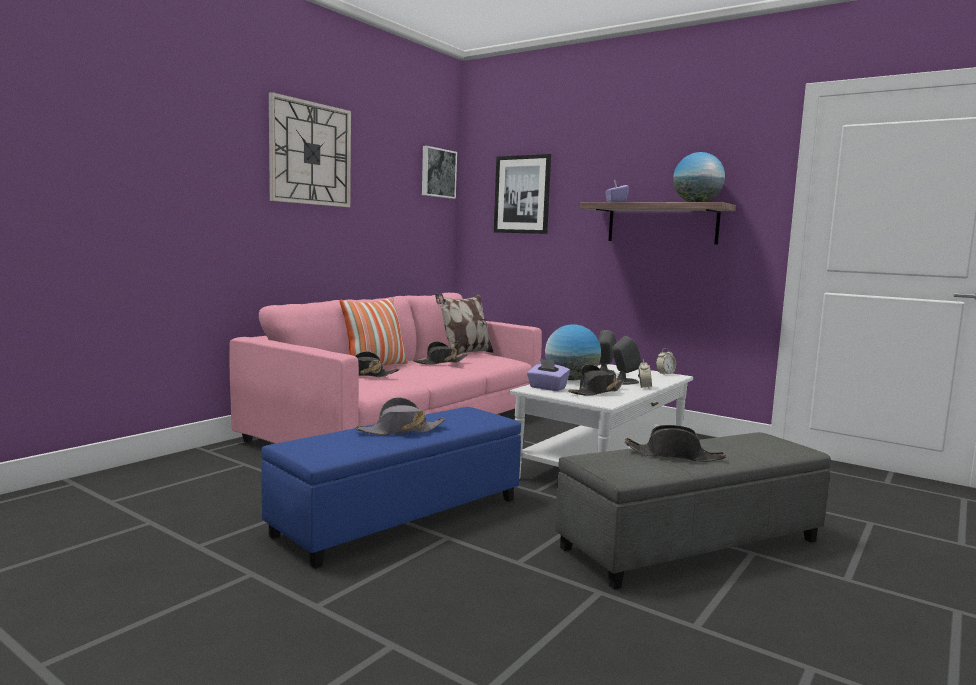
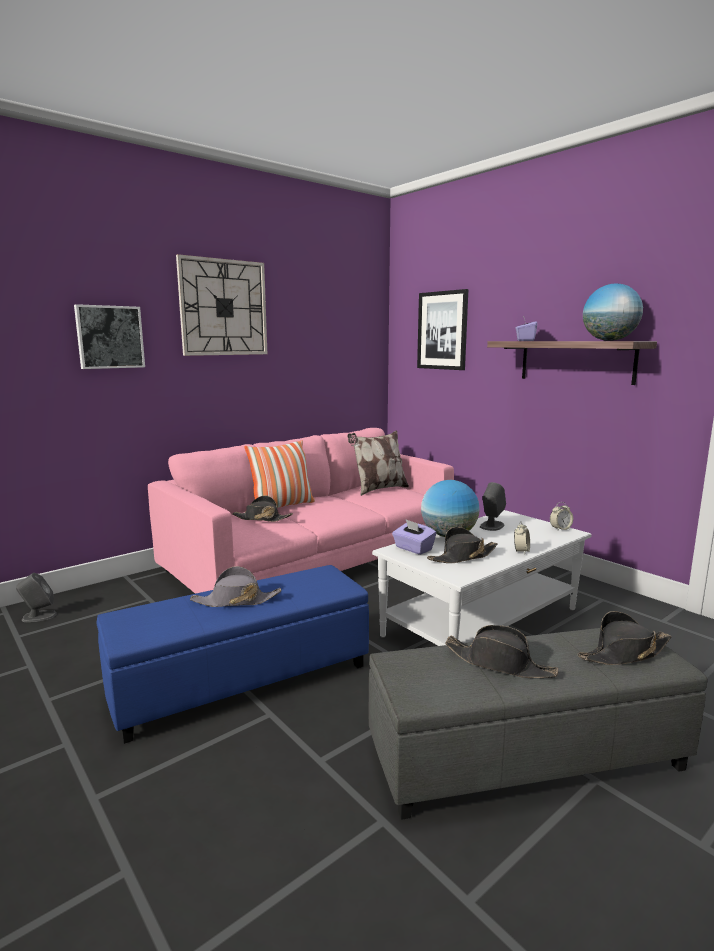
camera: 15 degrees right, 5 degrees up
(437, 173) = (363, 312): picture -> picture (109, 337)
(440, 362) = (346, 501): black hat -> black hat (624, 653)
(623, 382) = (504, 541): grey speaker -> grey speaker (38, 616)

